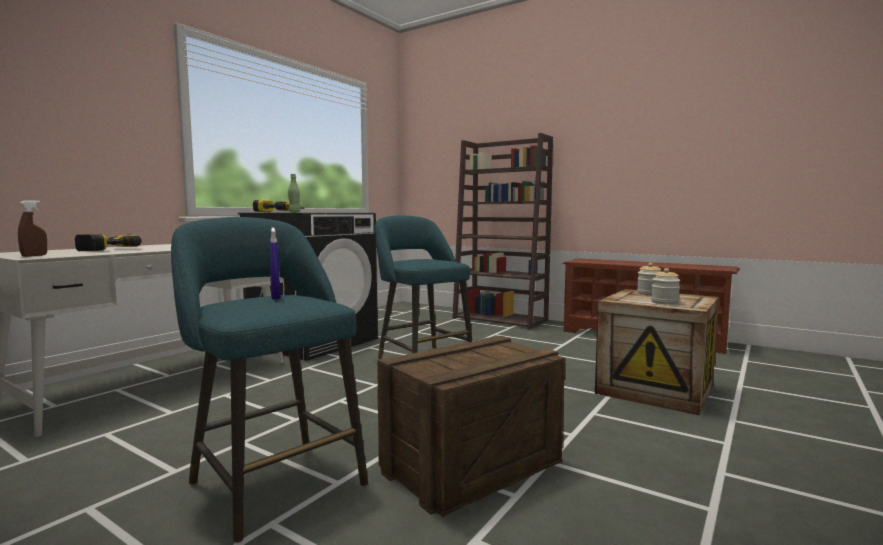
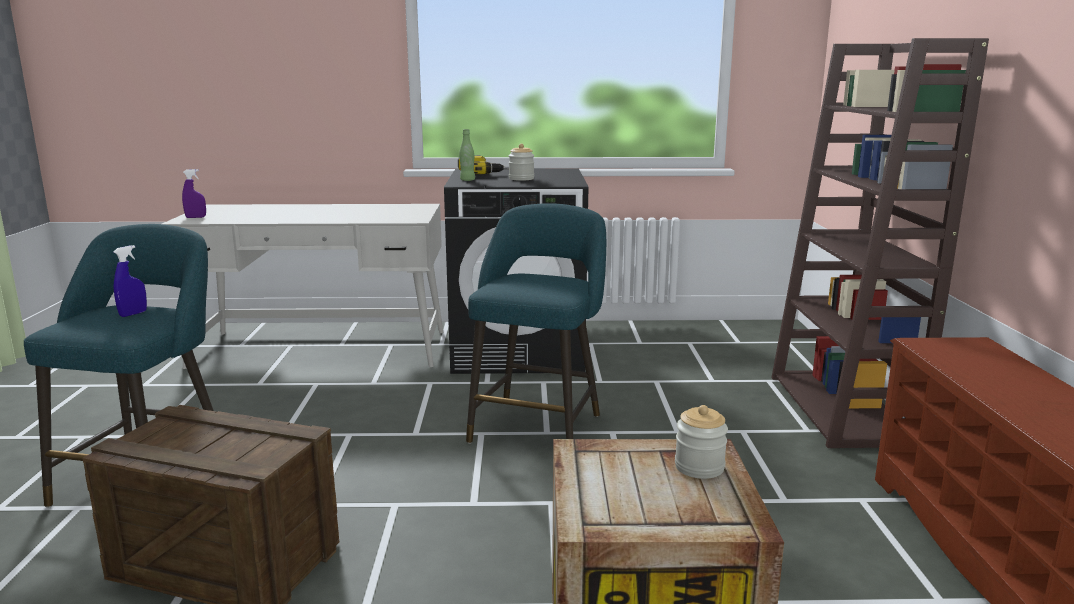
camera: 55 degrees right, 10 degrees up
(34, 256) = (196, 217): brown spray bottle -> purple spray bottle
(102, 249) = (271, 211): power drill -> none
(664, 302) = (609, 493): jar -> jar (521, 179)

